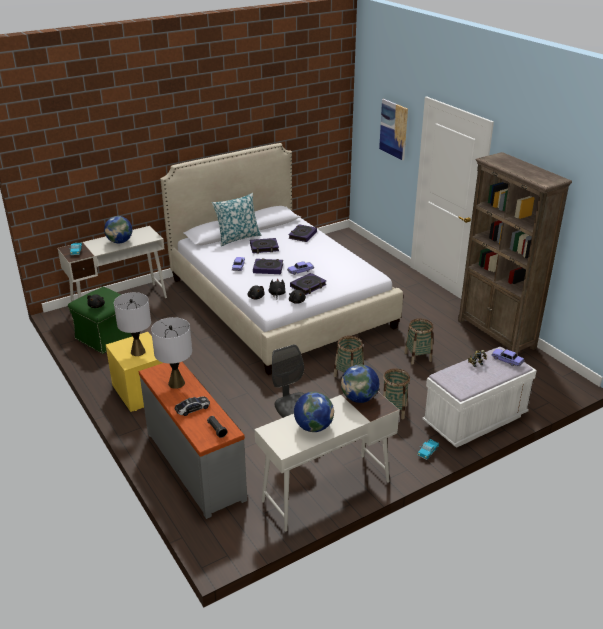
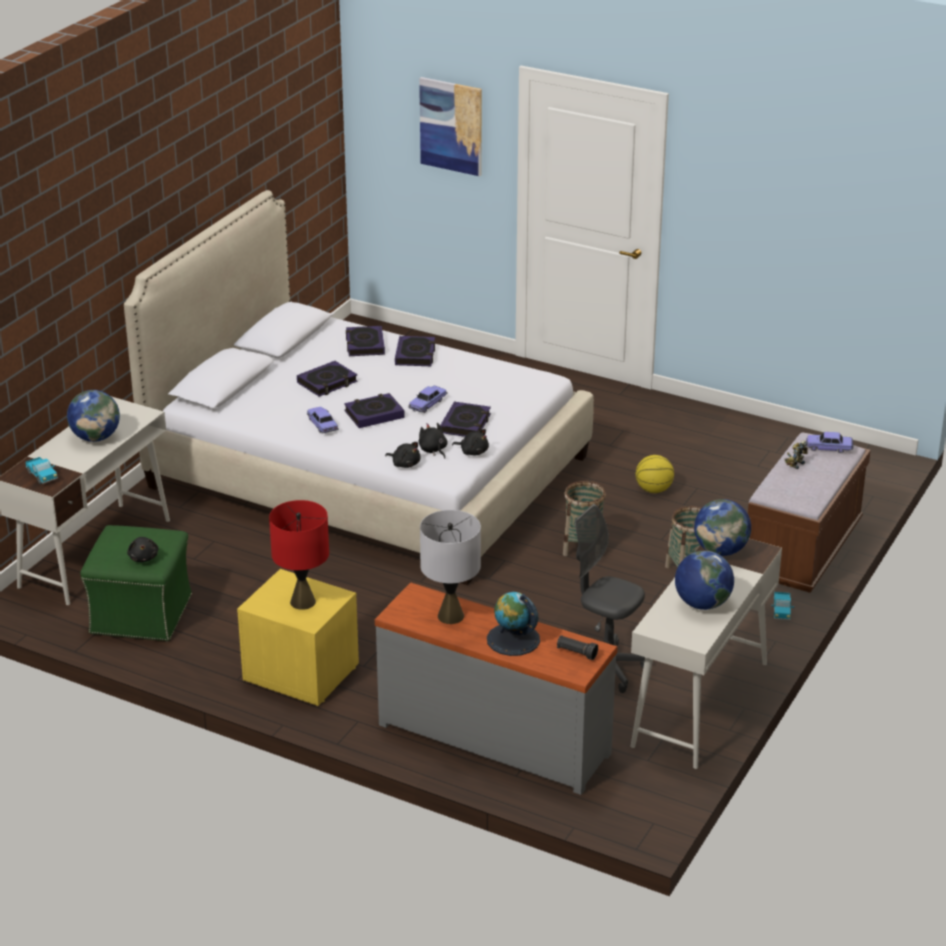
camera: 30 degrees left, 0 degrees up
(138, 351) = (302, 602): grey table lamp -> red table lamp
(192, 409) = (513, 639): toy car -> globe
(238, 238) = (263, 378): pillow -> none
(321, 246) = (415, 355): none -> book
(417, 357) = (653, 490): basket -> basketball
(475, 420) = (803, 550): white bench -> brown bench
(496, 334) = (730, 424): brown bookcase -> none

